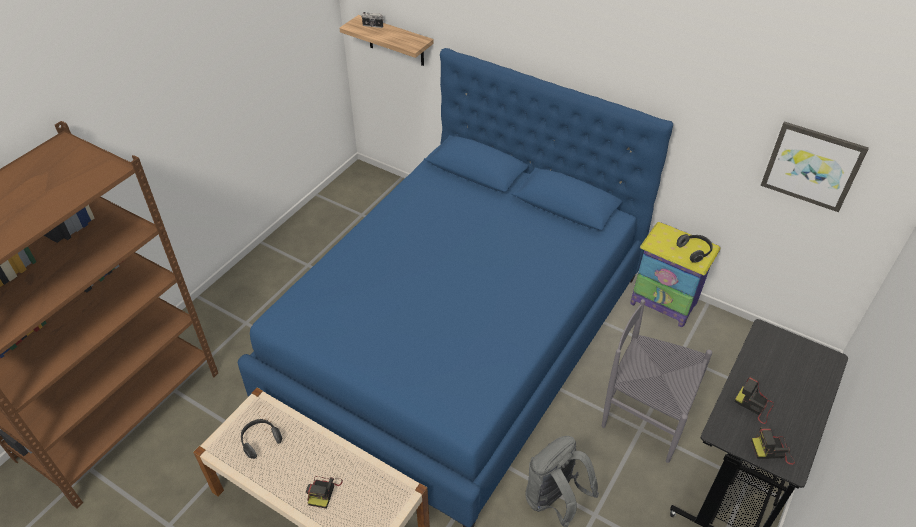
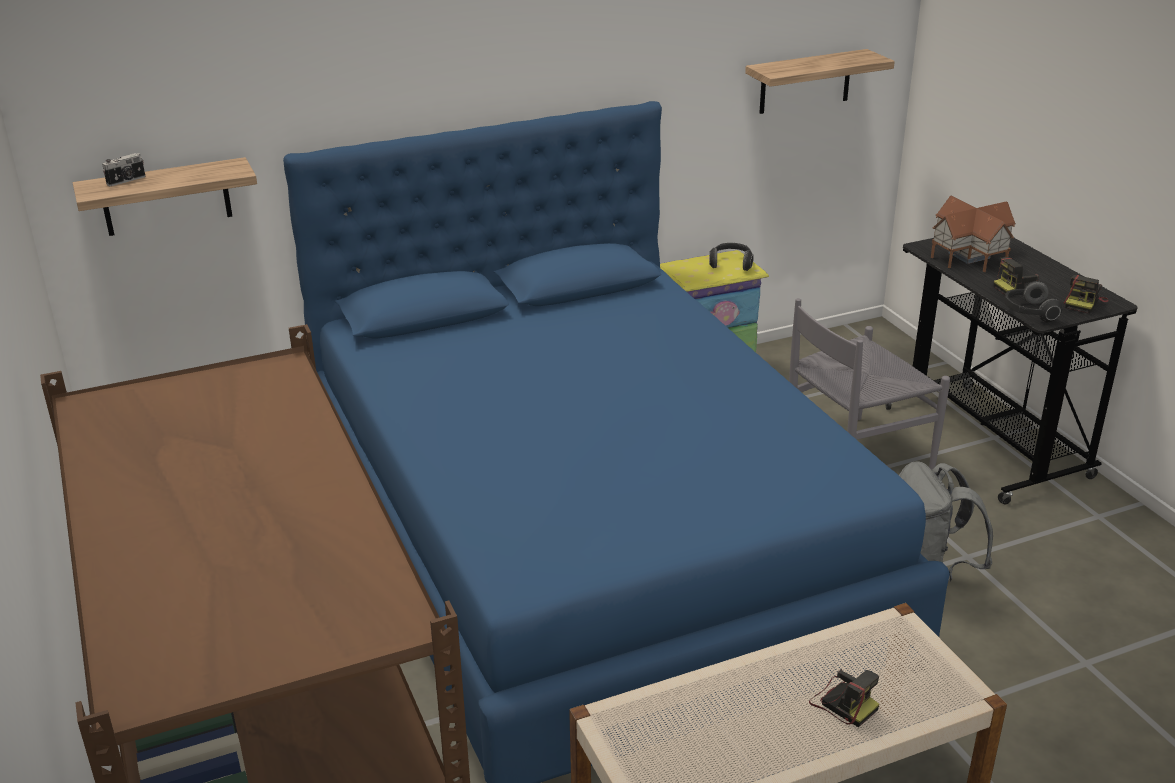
camera: 55 degrees left, 15 degrees down
(260, 441) = (689, 741): headphones -> headphones (1028, 313)
(778, 360) = (969, 256): none -> toy house
(812, 166) = (805, 82): picture -> shelf

